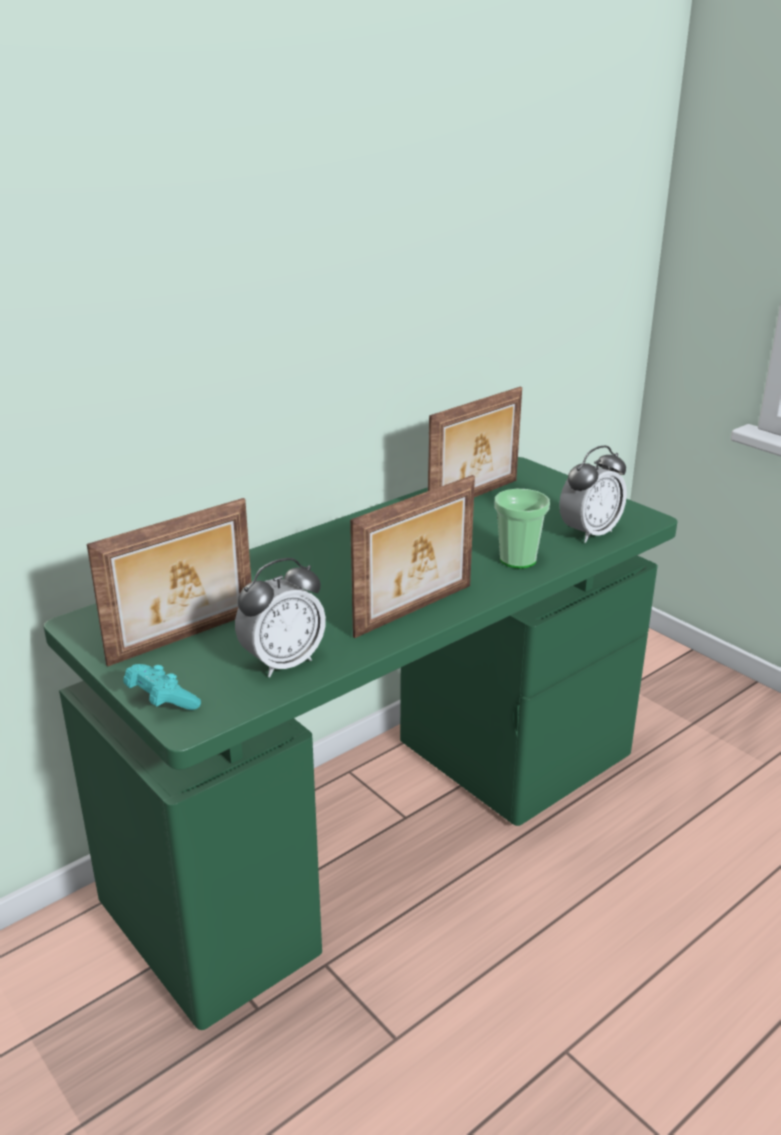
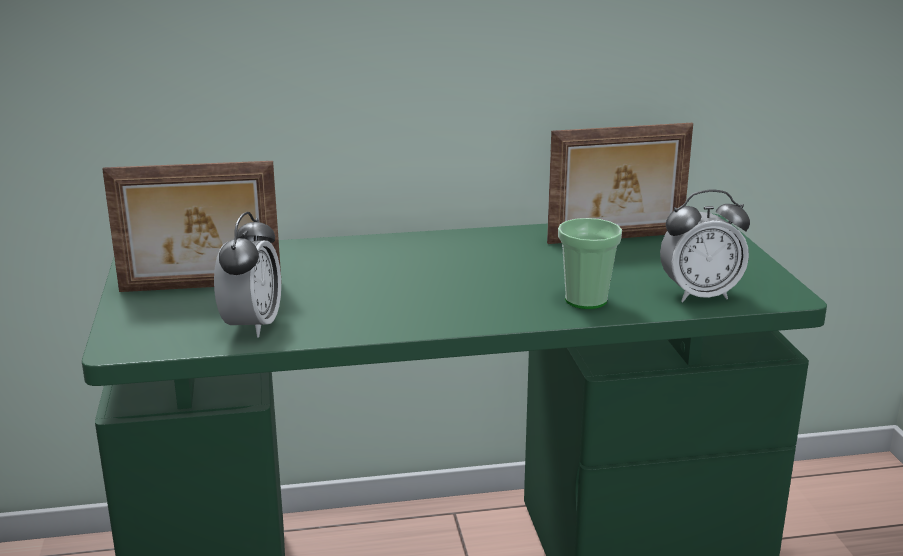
camera: 30 degrees right, 5 degrees down
(161, 701) = (122, 327): turquoise game controller -> none
(282, 662) = (252, 325): alarm clock -> alarm clock turned 75 degrees counterclockwise
(416, 611) = (423, 317): picture frame -> none

